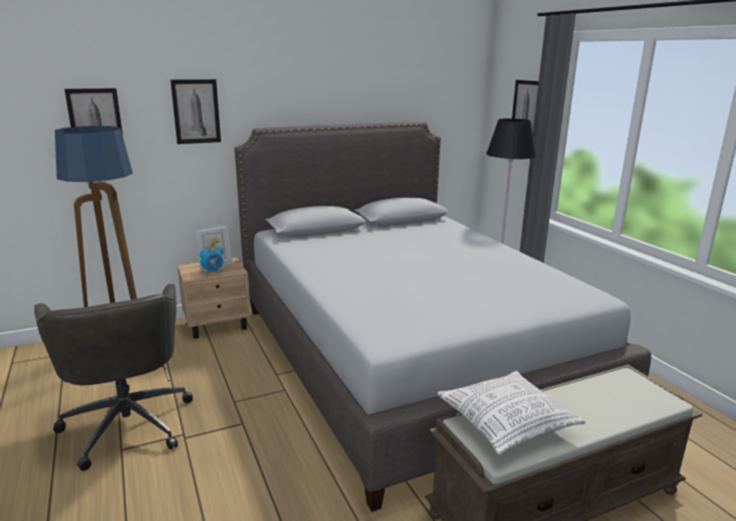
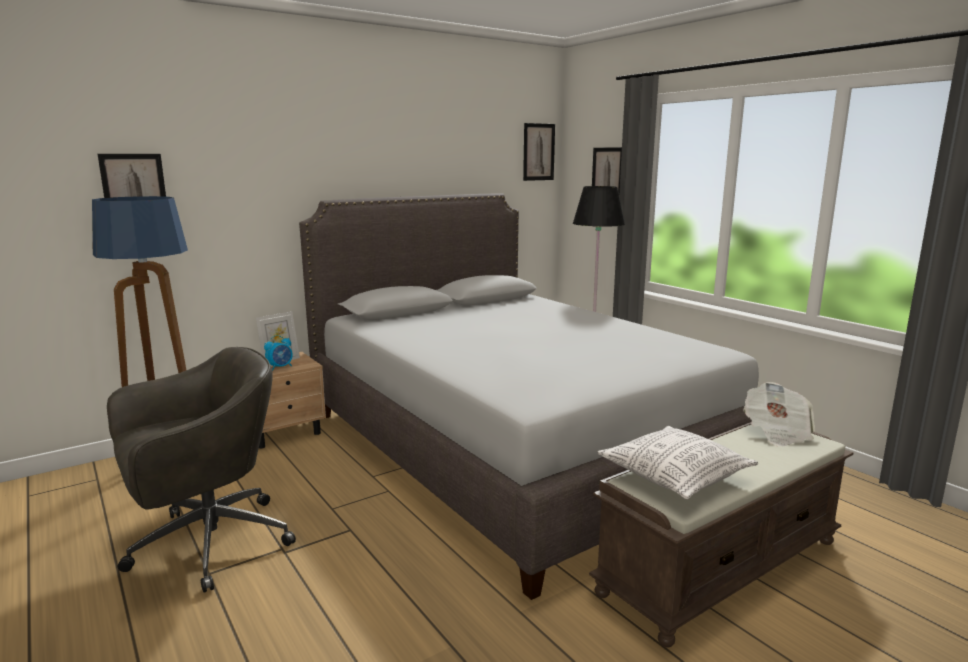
camera: 10 degrees left, 5 degrees down
(128, 422) = (207, 544): grey office chair -> grey office chair turned 90 degrees counterclockwise
(196, 111) = (253, 182): picture -> picture (538, 152)
(628, 384) = (777, 432): none -> newspaper

